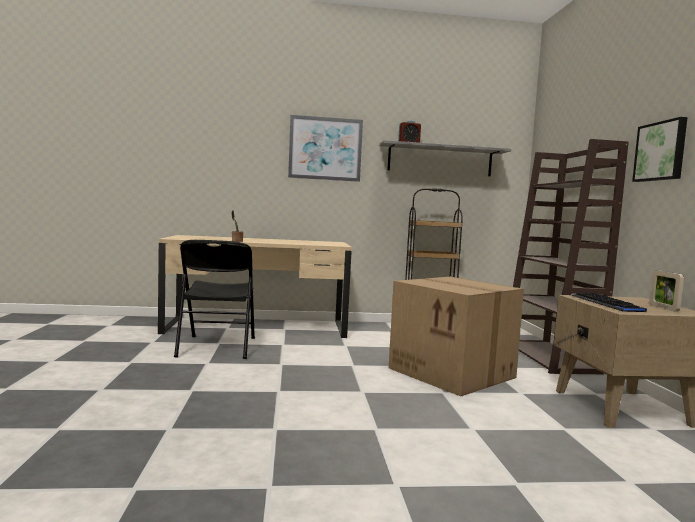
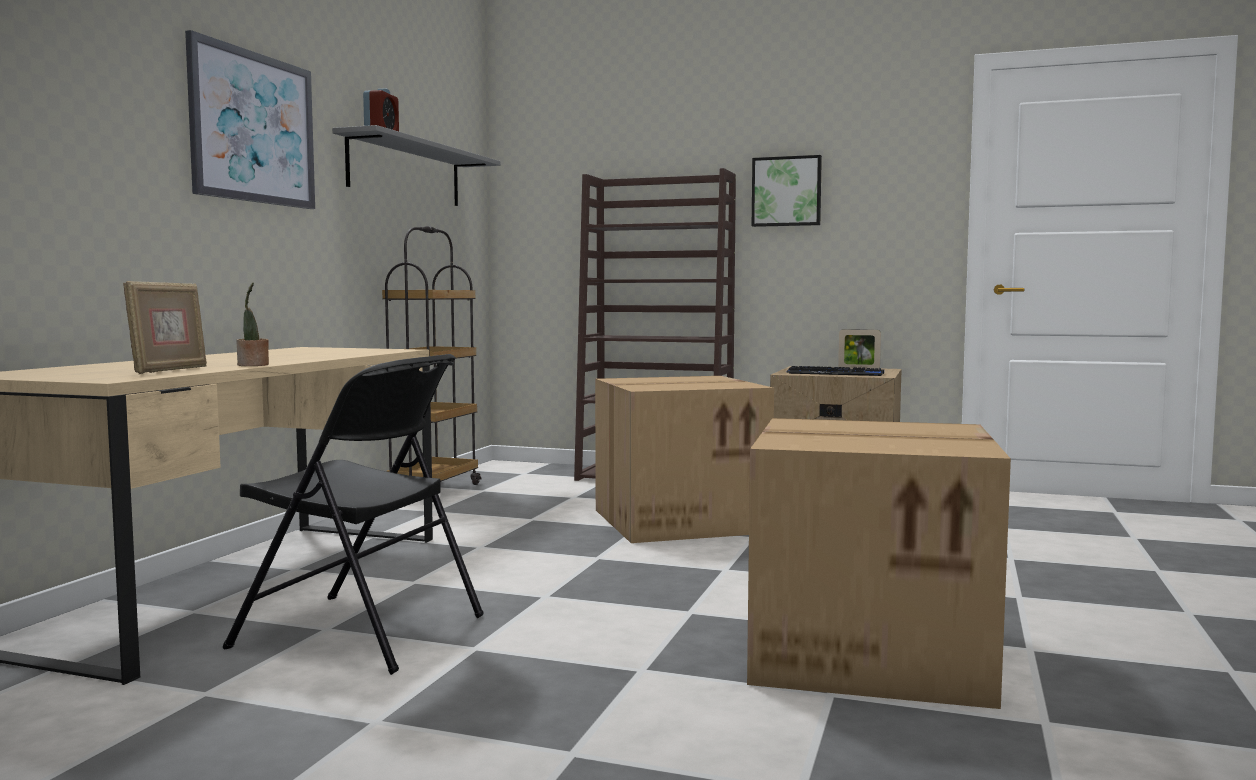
camera: 65 degrees left, 0 degrees up
(208, 239) = (169, 370): none -> picture frame
(239, 436) = (873, 651): none -> cardboard box

